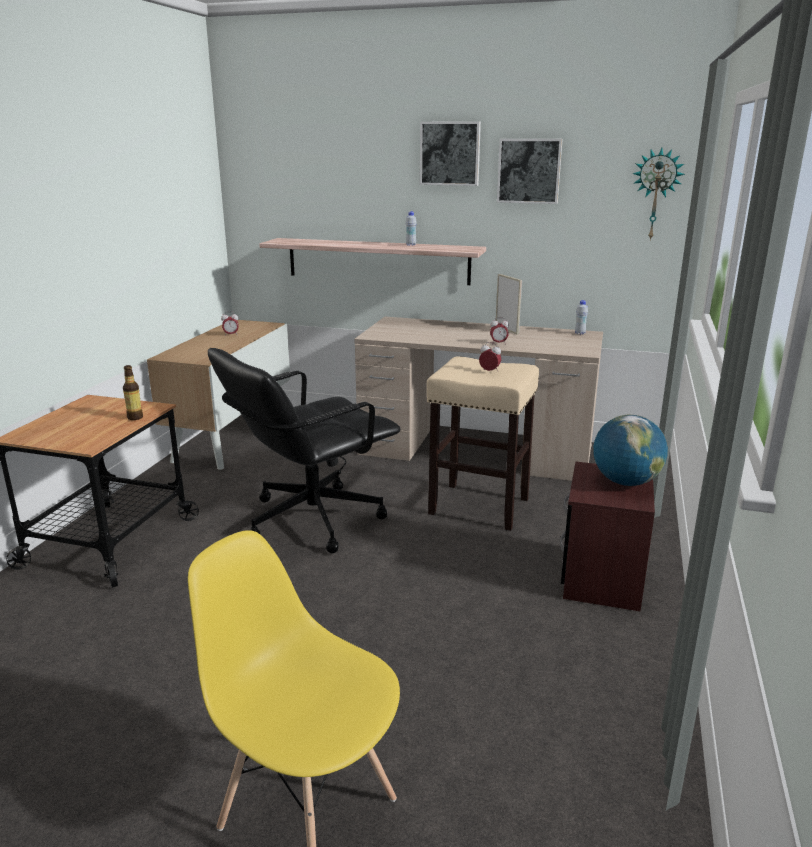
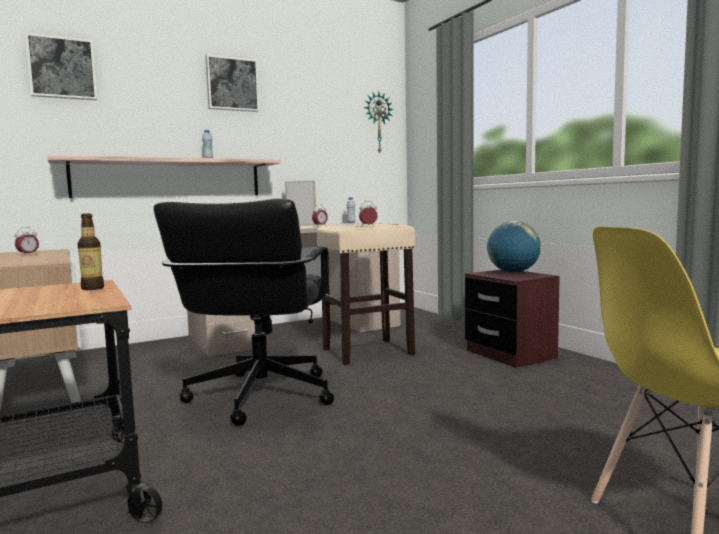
camera: 45 degrees left, 15 degrees down
(529, 171) = (295, 102): picture -> picture (62, 68)

